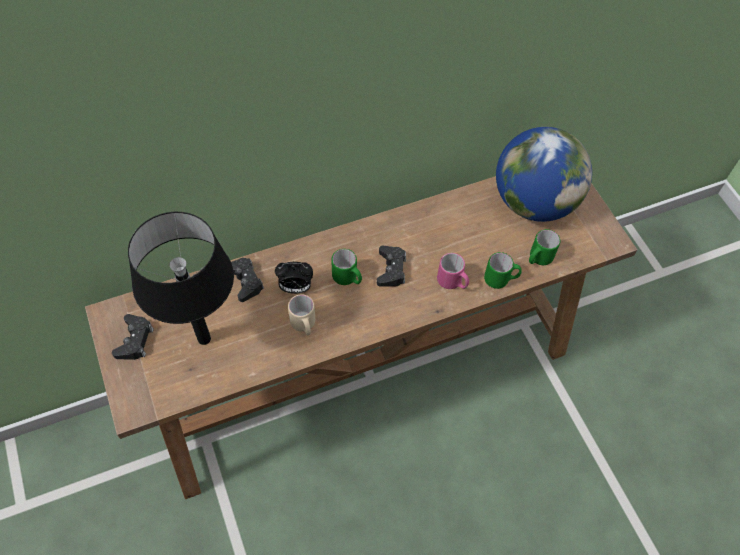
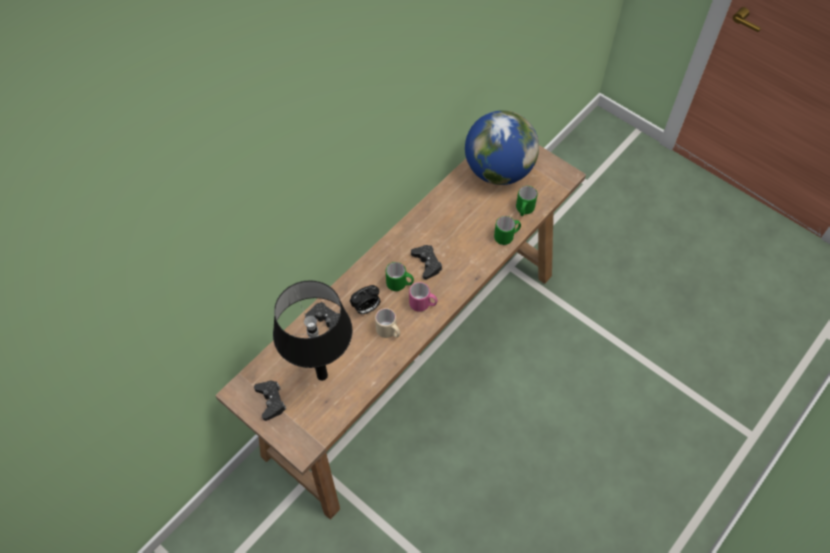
camera: 25 degrees left, 0 degrees up
(452, 282) = (475, 253): pink mug -> pink mug (423, 304)

